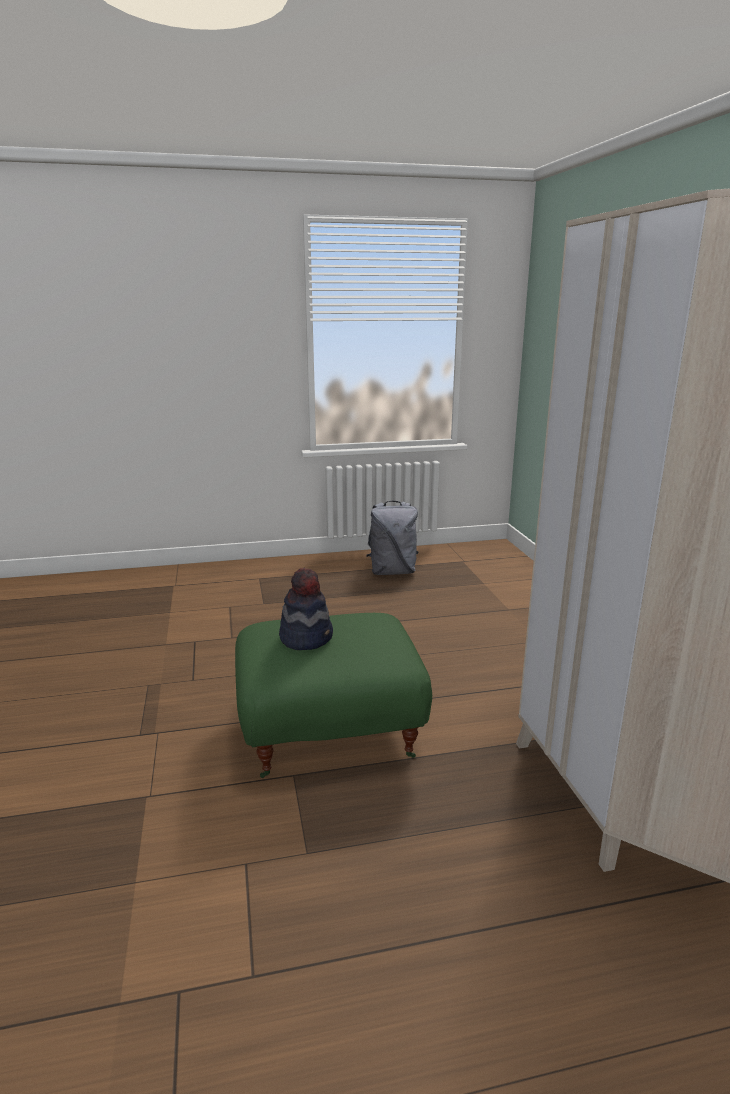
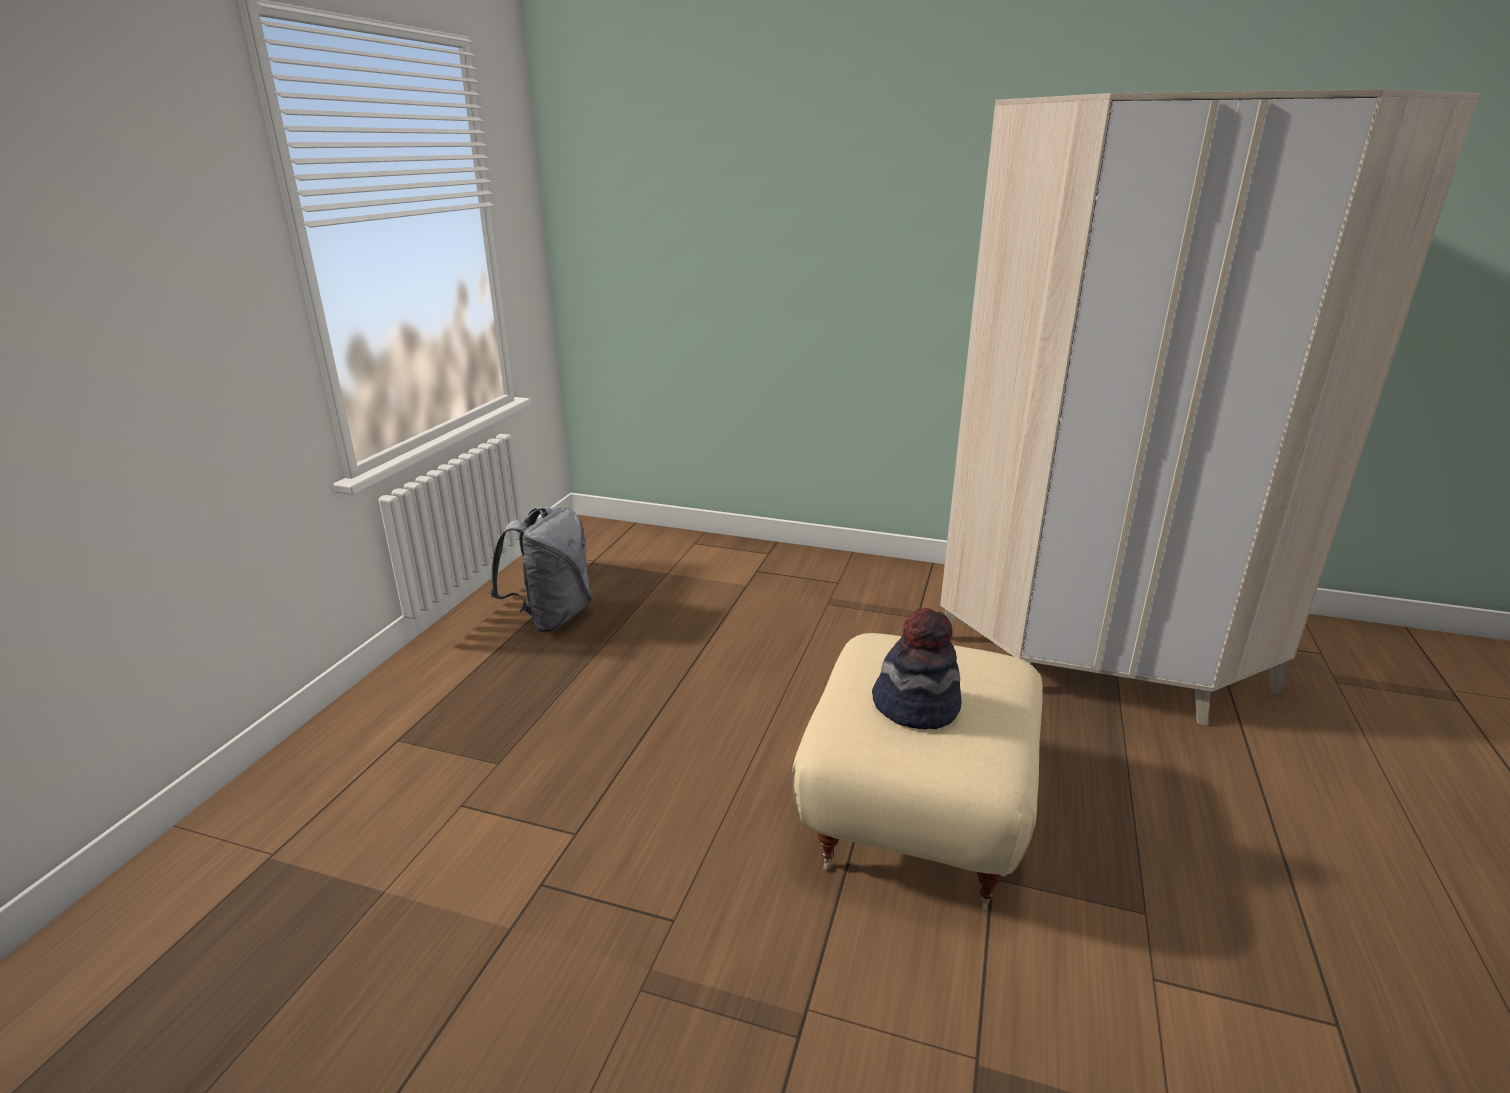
camera: 60 degrees left, 5 degrees up
(330, 731) = (914, 813): green ottoman -> beige ottoman

